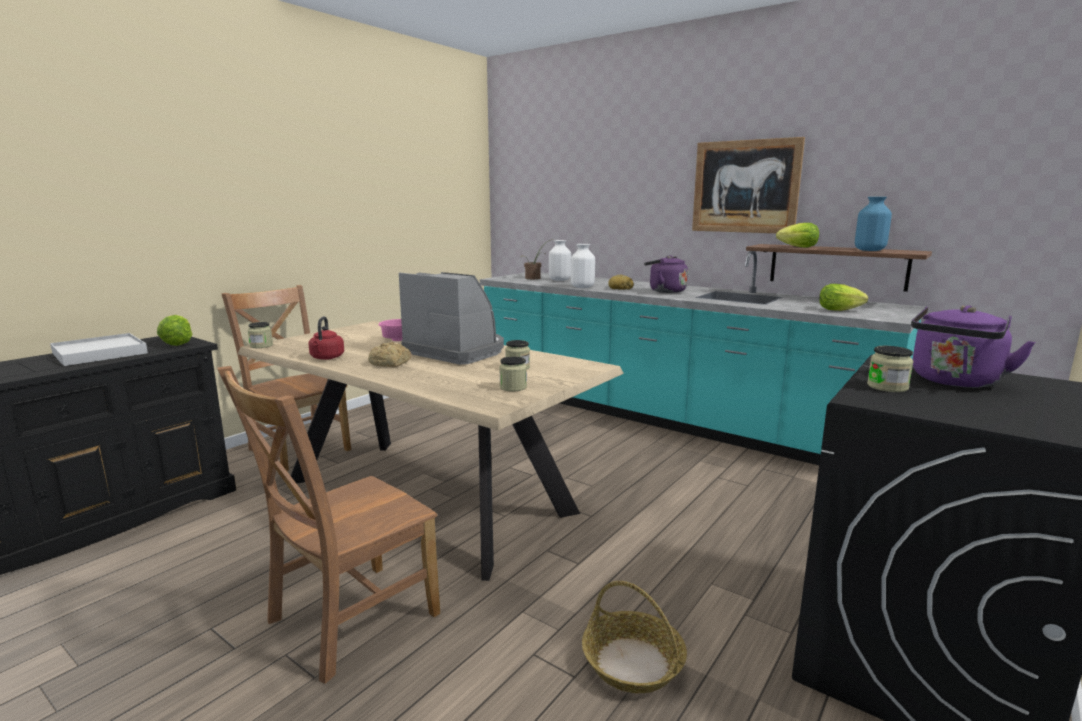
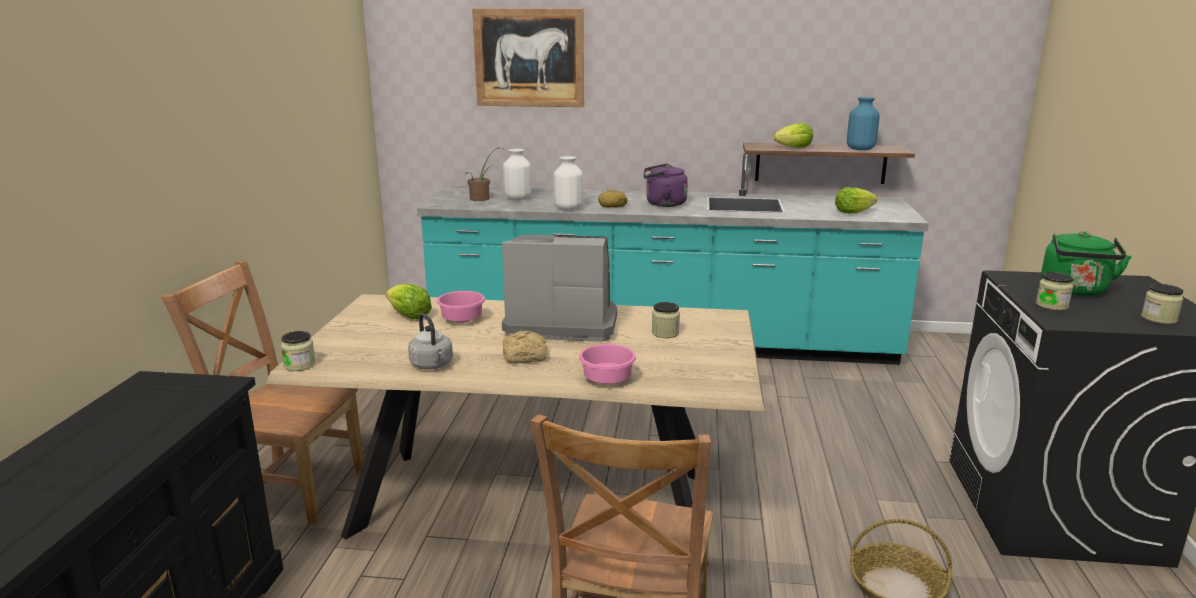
camera: 30 degrees left, 5 degrees up
(100, 353) = (107, 433): white tray -> none
(178, 343) = (192, 389): lettuce -> lettuce (409, 316)
(326, 358) = (432, 365): red kettle -> grey kettle
(412, 385) = (609, 380): none -> pink bowl
(513, 387) = (708, 359): jar -> jar (1158, 318)
(745, 187) = (725, 82): picture -> picture (529, 58)
(954, 382) = (1075, 291): purple kettle -> green kettle

